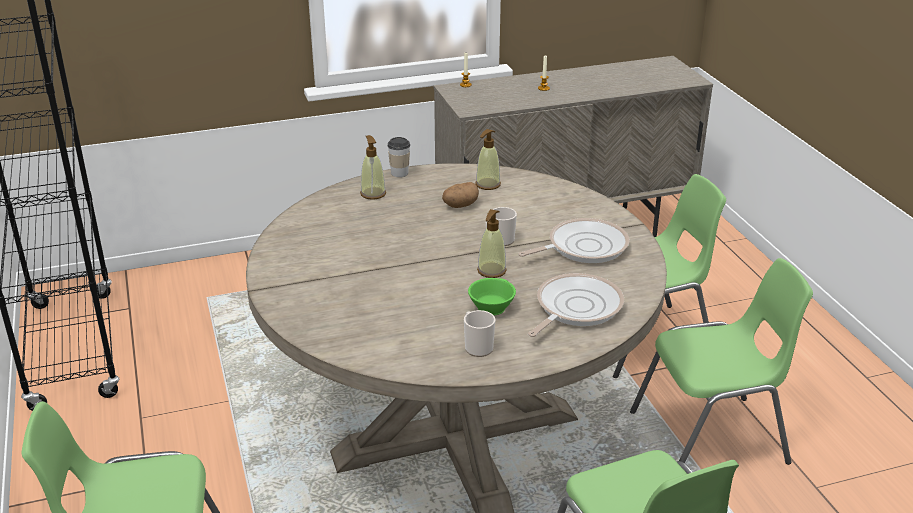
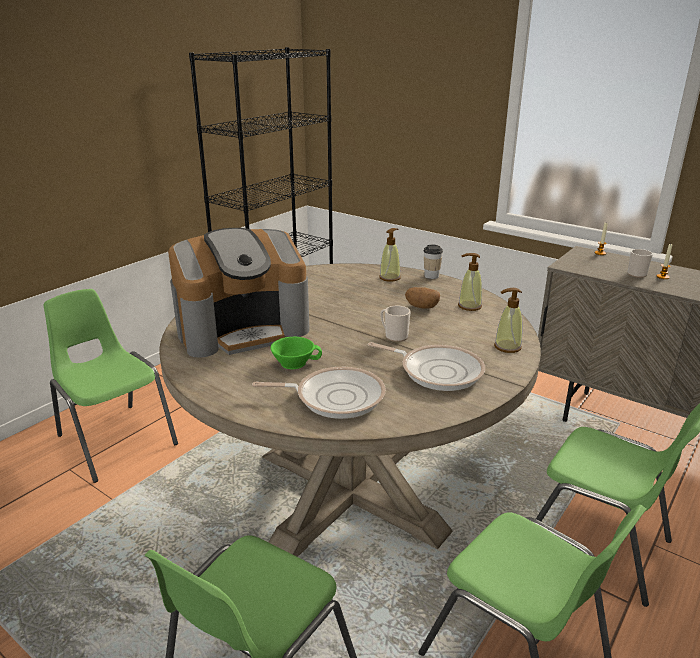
camera: 55 degrees right, 5 degrees down
(384, 312) = (243, 329): none -> coffee machine
(477, 347) = (232, 374): mug -> mug (637, 273)
(491, 271) = (345, 346): soap dispenser -> soap dispenser (507, 347)

